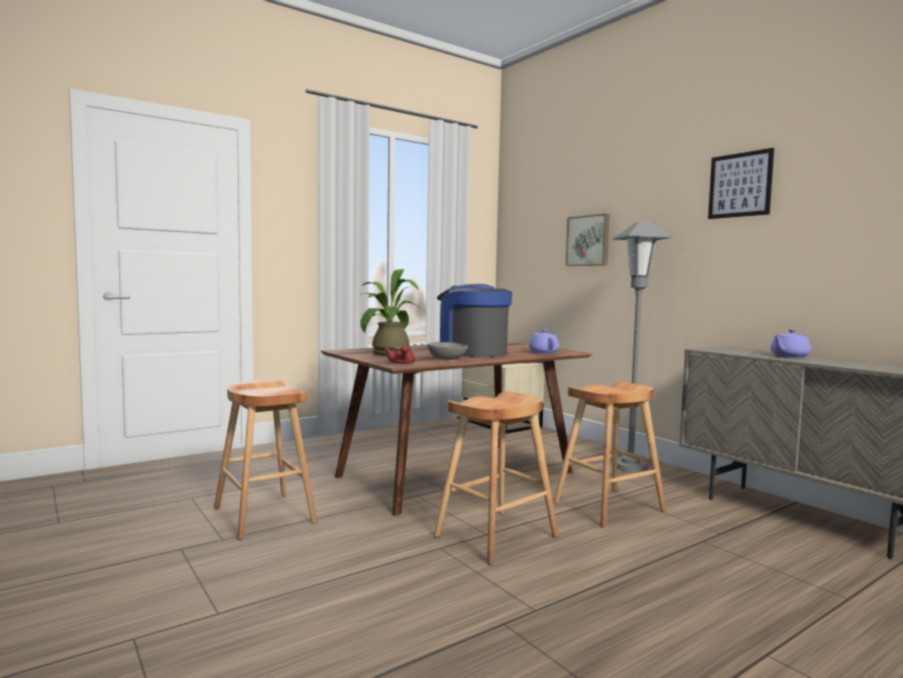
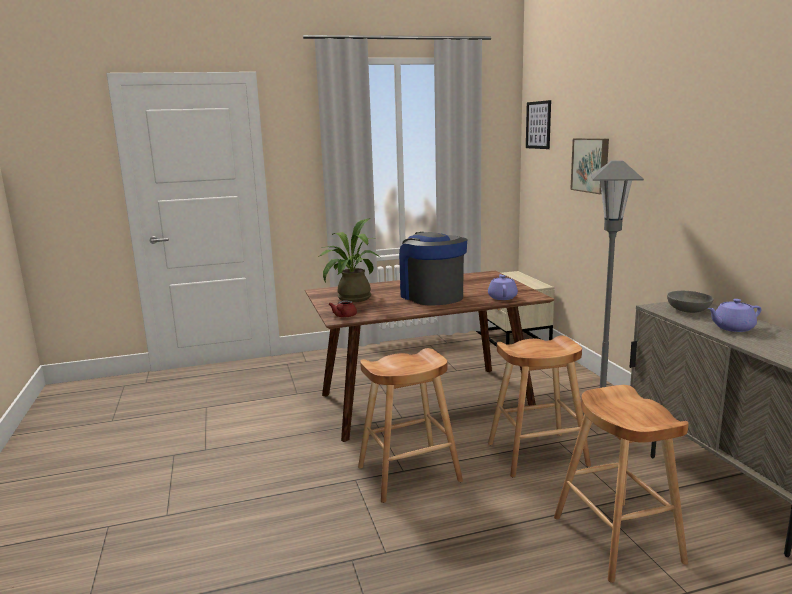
camera: 20 degrees right, 10 degrees up
(264, 515) = (246, 430): brown stool -> brown stool (617, 539)
(447, 359) = (393, 309): grey bowl -> grey bowl (689, 311)
(740, 185) = (722, 121): picture -> picture (538, 125)

